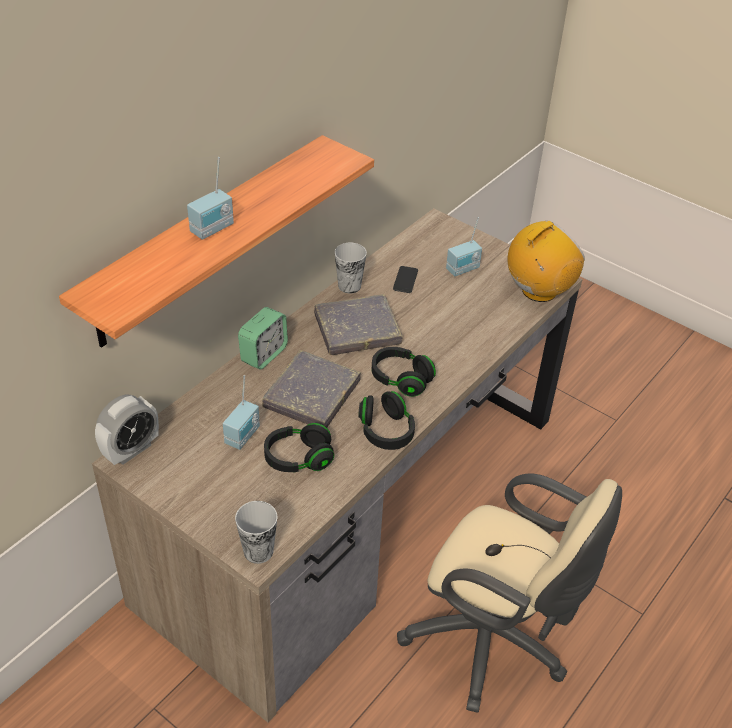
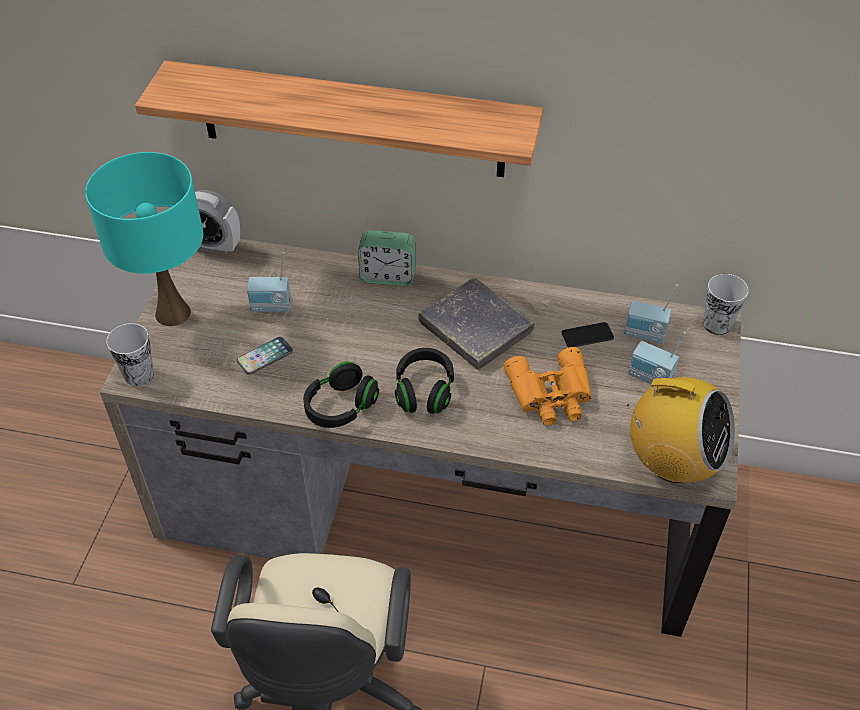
camera: 65 degrees right, 5 degrees up
(198, 505) = (172, 313): none -> turquoise table lamp
(213, 229) = (316, 101): radio -> radio (644, 335)
(298, 458) = (265, 356): black headphones -> phone
(311, 394) = (356, 331): grey book -> none
(349, 286) = (539, 295): cup -> cup (717, 324)
(448, 319) = (551, 395): none -> orange binoculars

